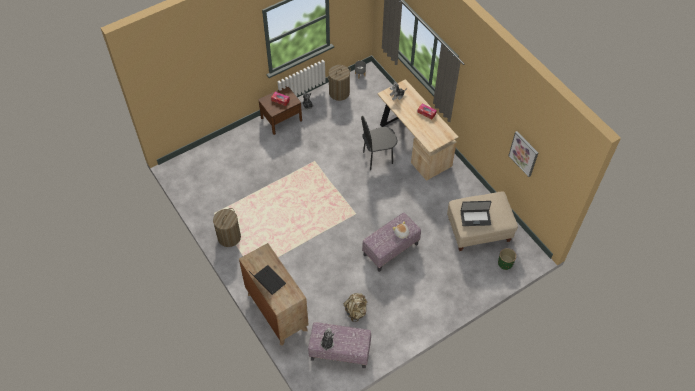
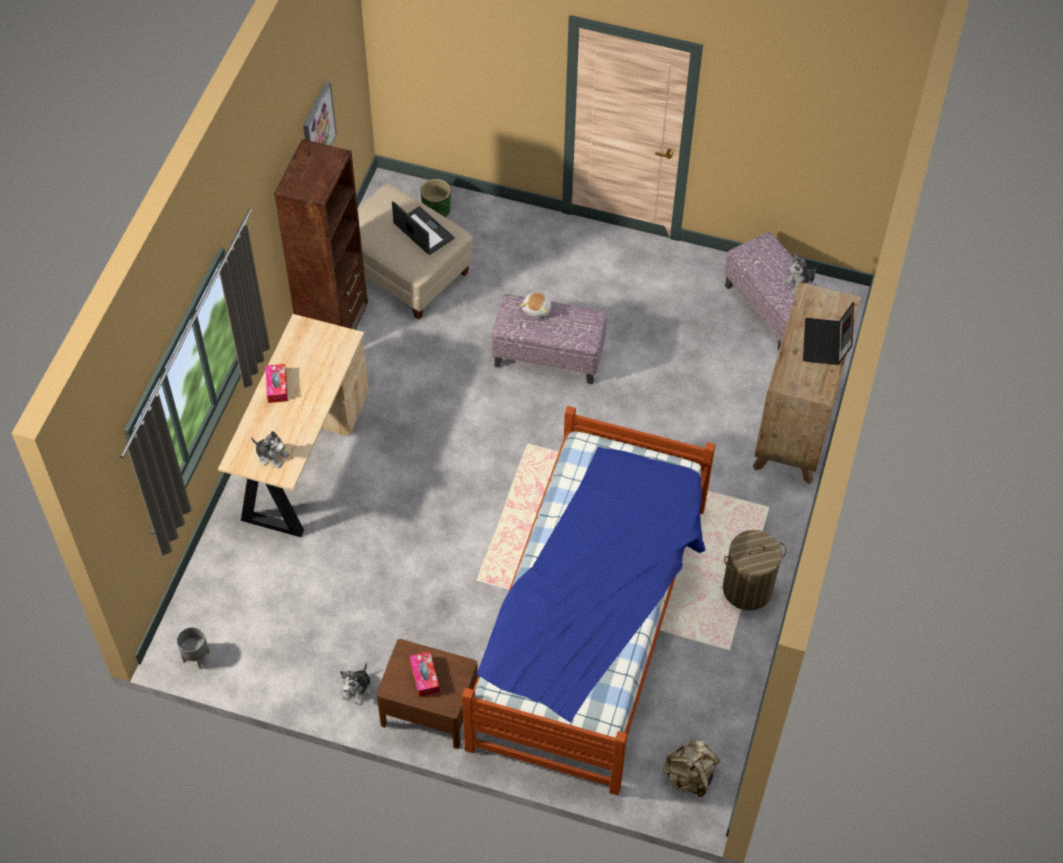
camera: 130 degrees left, 0 degrees up
(264, 181) = (591, 624): none -> bed
(339, 93) = (276, 658): laundry basket -> none
(356, 311) = (693, 331): beige backpack -> beige backpack (689, 776)
(378, 158) = (382, 489): black chair -> none
(471, 190) = (333, 323): none -> brown bookcase

